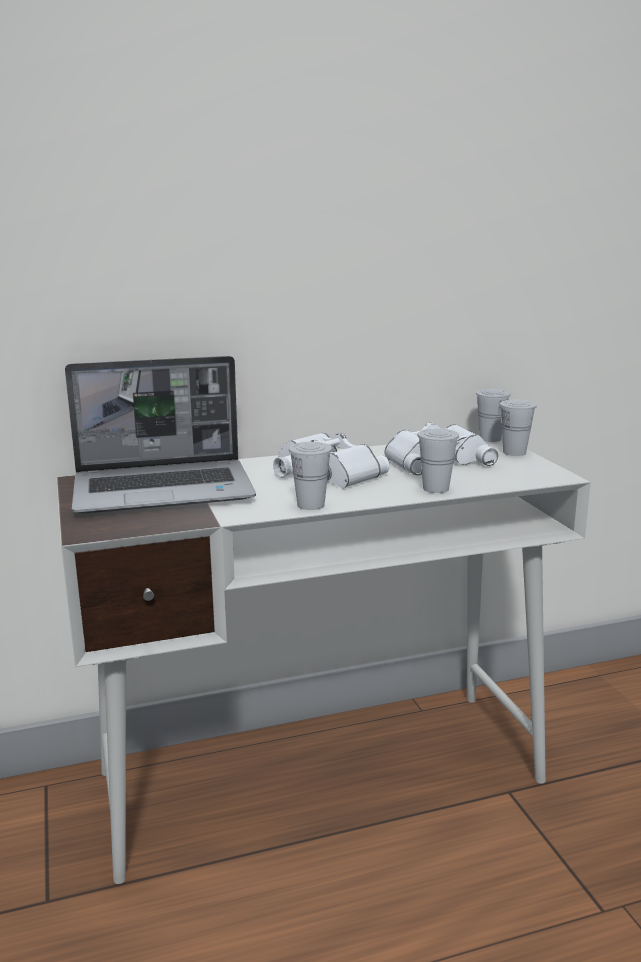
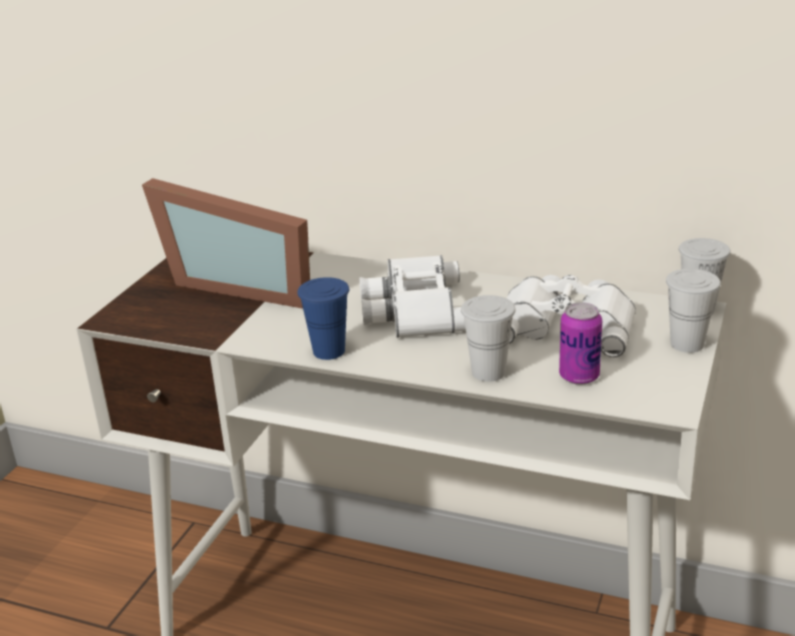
camera: 40 degrees right, 10 degrees up
(165, 490) = (243, 284): laptop -> picture frame
(310, 505) = (329, 351): white cup -> blue cup
(489, 477) = (579, 376): none -> can

